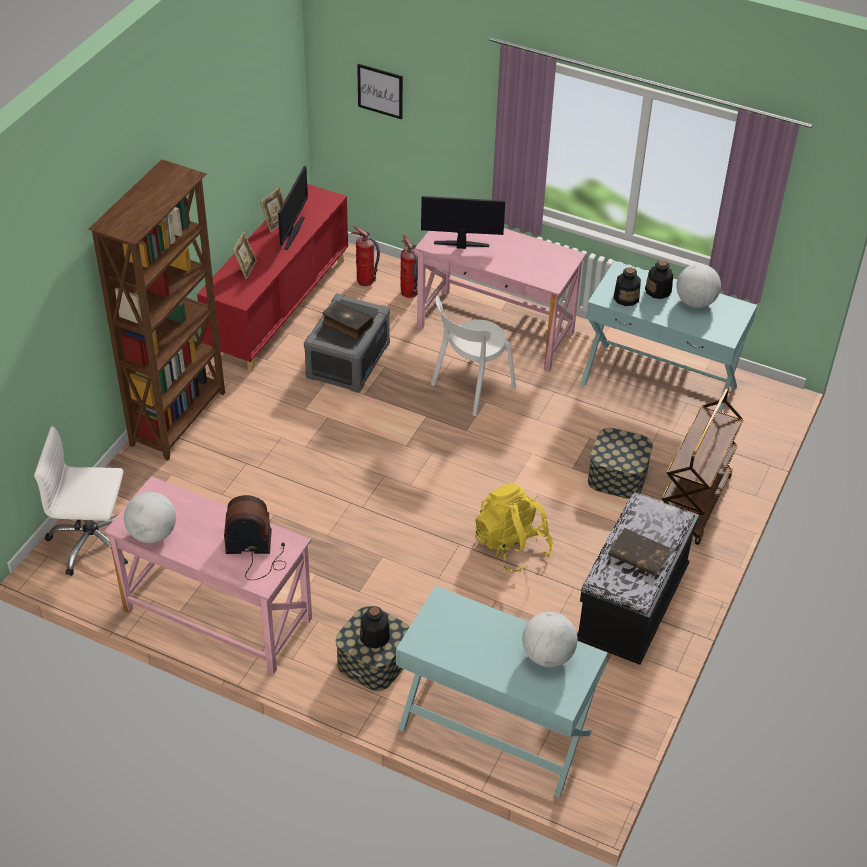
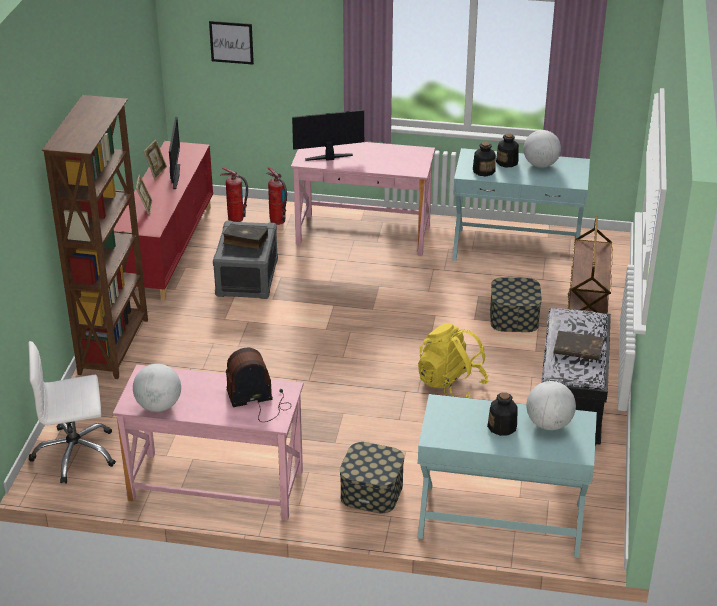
camera: 15 degrees left, 10 degrees down
(375, 637) = (374, 463): bottle -> bottle (502, 427)
(470, 387) = (361, 278): white chair -> none

